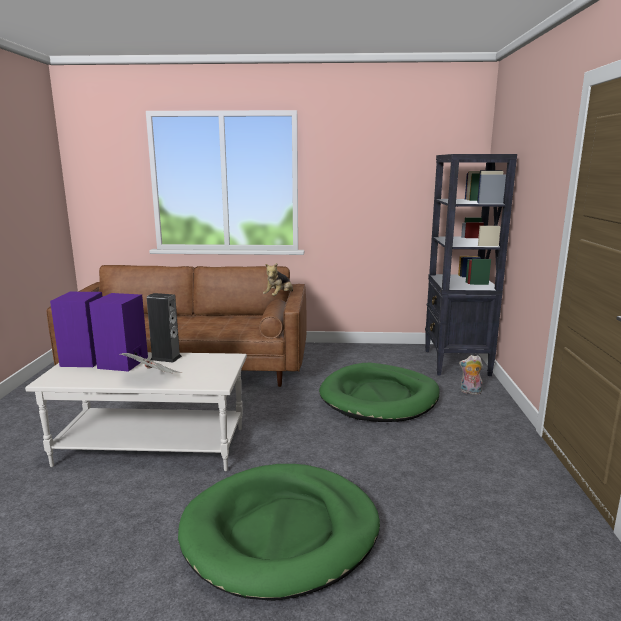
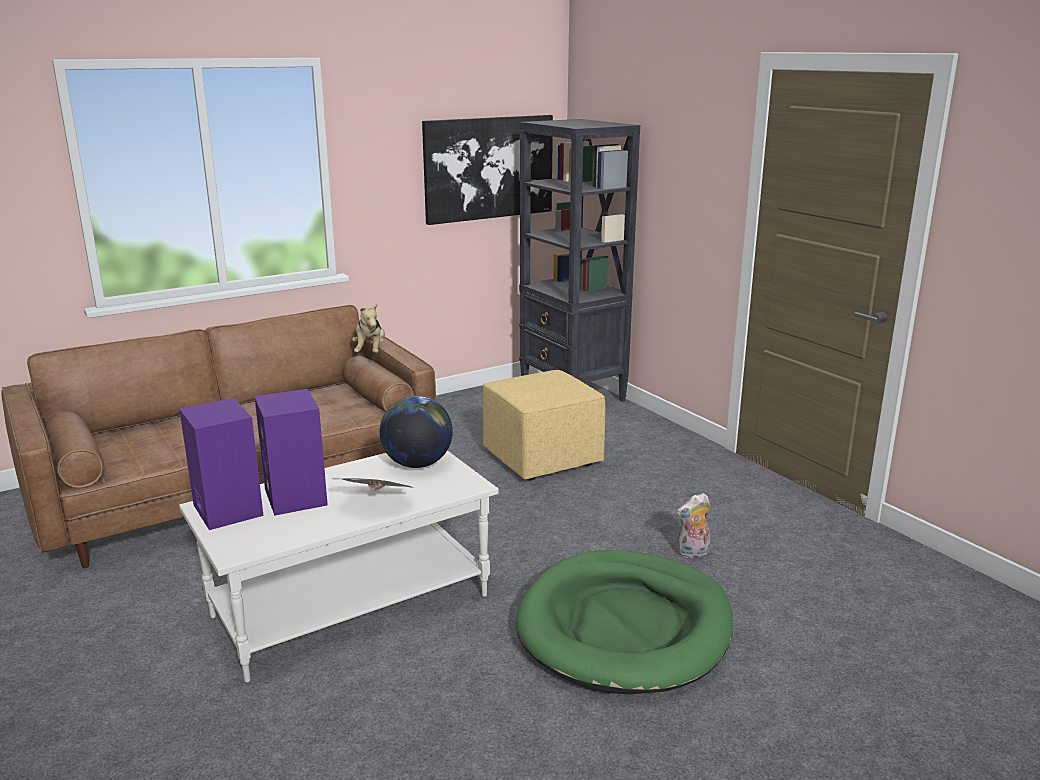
camera: 35 degrees left, 5 degrees up
(166, 358) = (343, 474): speaker -> none
(212, 363) = (417, 464): none -> globe
(379, 397) = (542, 459): green dog bed -> yellow ottoman
(417, 189) = (489, 168): none -> picture
(470, 392) = (625, 425): plush toy -> plush toy (693, 553)

